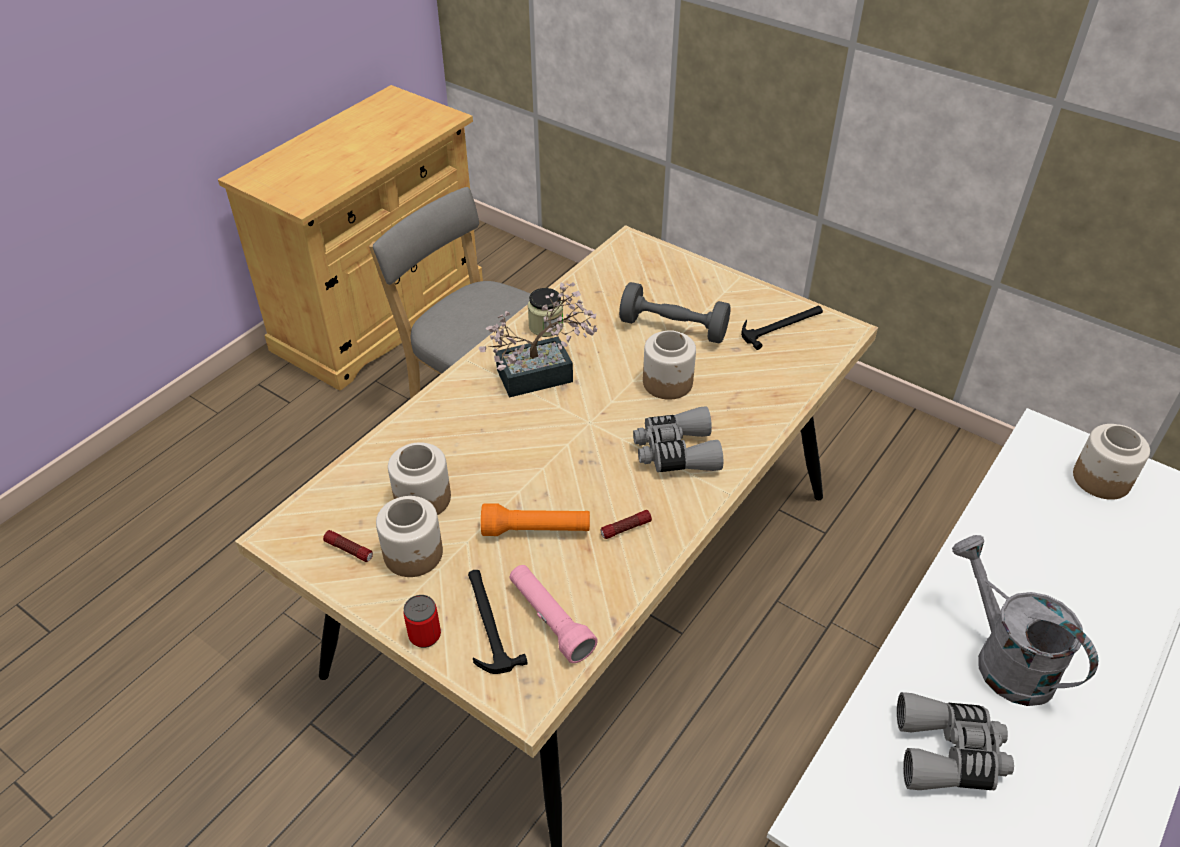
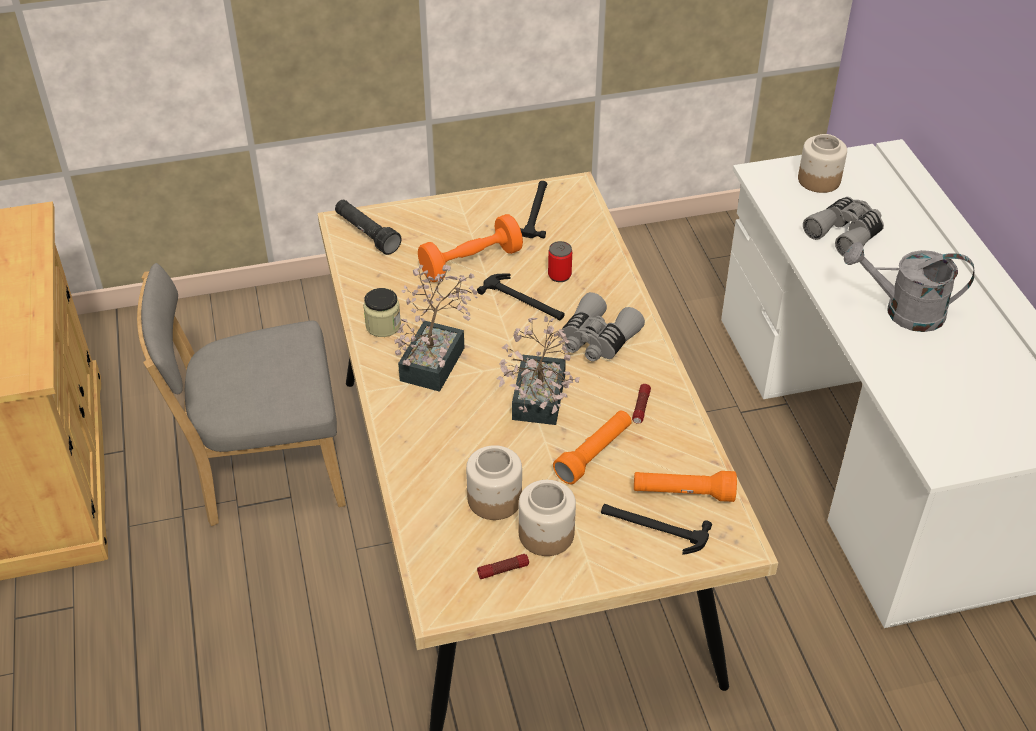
camera: 50 degrees left, 0 degrees up
(425, 635) = (632, 568): can -> can (559, 275)
(550, 620) = (683, 493): pink flashlight -> orange flashlight
(555, 460) = (536, 404): none -> potted plant
(633, 260) = (366, 234): none -> black flashlight
(668, 382) = (524, 300): jar -> hammer
(673, 328) = (471, 262): grey dumbbell -> orange dumbbell
(949, 753) = (944, 378): grey binoculars -> grey binoculars (845, 233)

